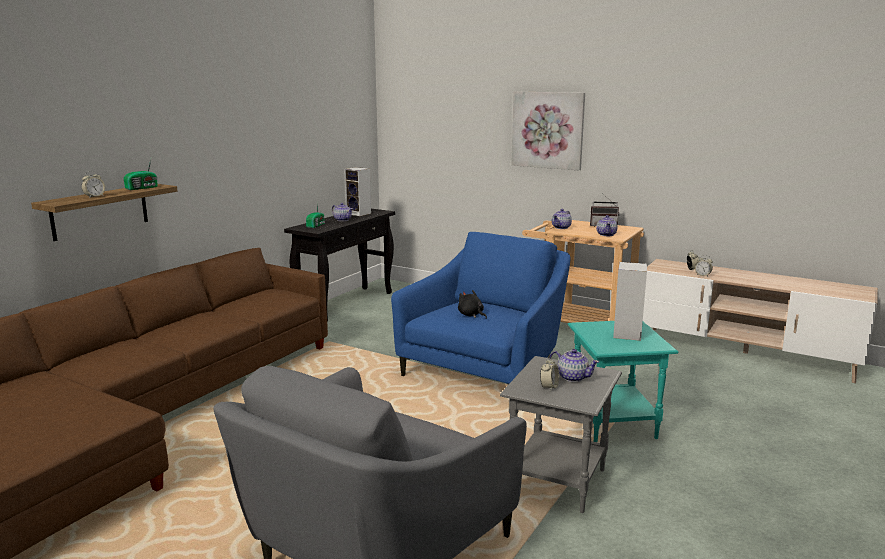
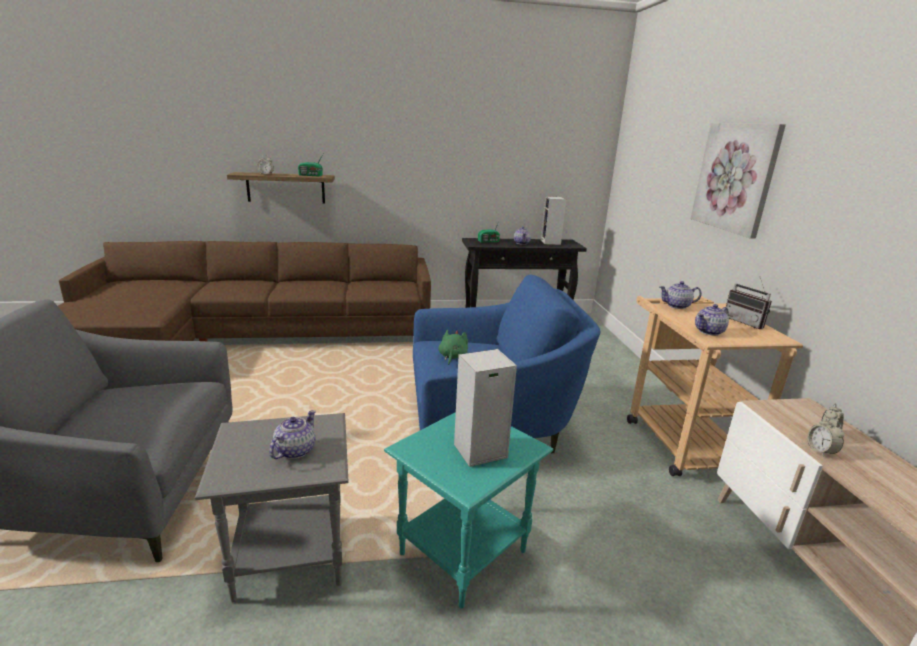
camera: 50 degrees right, 5 degrees up
(471, 315) = (452, 357): black plush toy -> green plush toy
(549, 387) = (253, 444): alarm clock -> none
(572, 377) = (294, 451): teapot -> teapot turned 150 degrees counterclockwise

